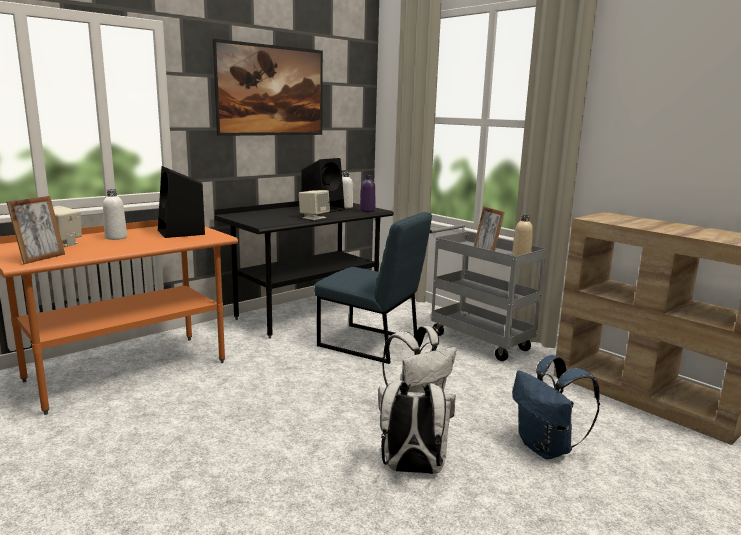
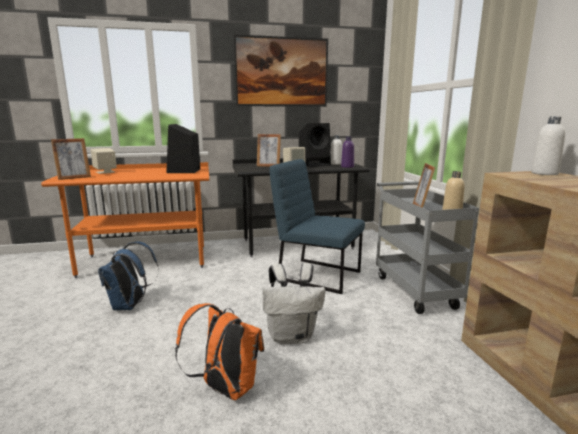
camera: 30 degrees right, 0 degrees up
(116, 237) = (141, 171): white bottle -> white bottle (544, 173)
(274, 216) = (268, 166): none -> picture frame
(370, 344) = (317, 275): blue chair -> blue chair turned 150 degrees clockwise
(411, 469) = (225, 389): white backpack -> orange backpack
(547, 448) = (372, 415): blue backpack -> blue backpack (130, 306)

